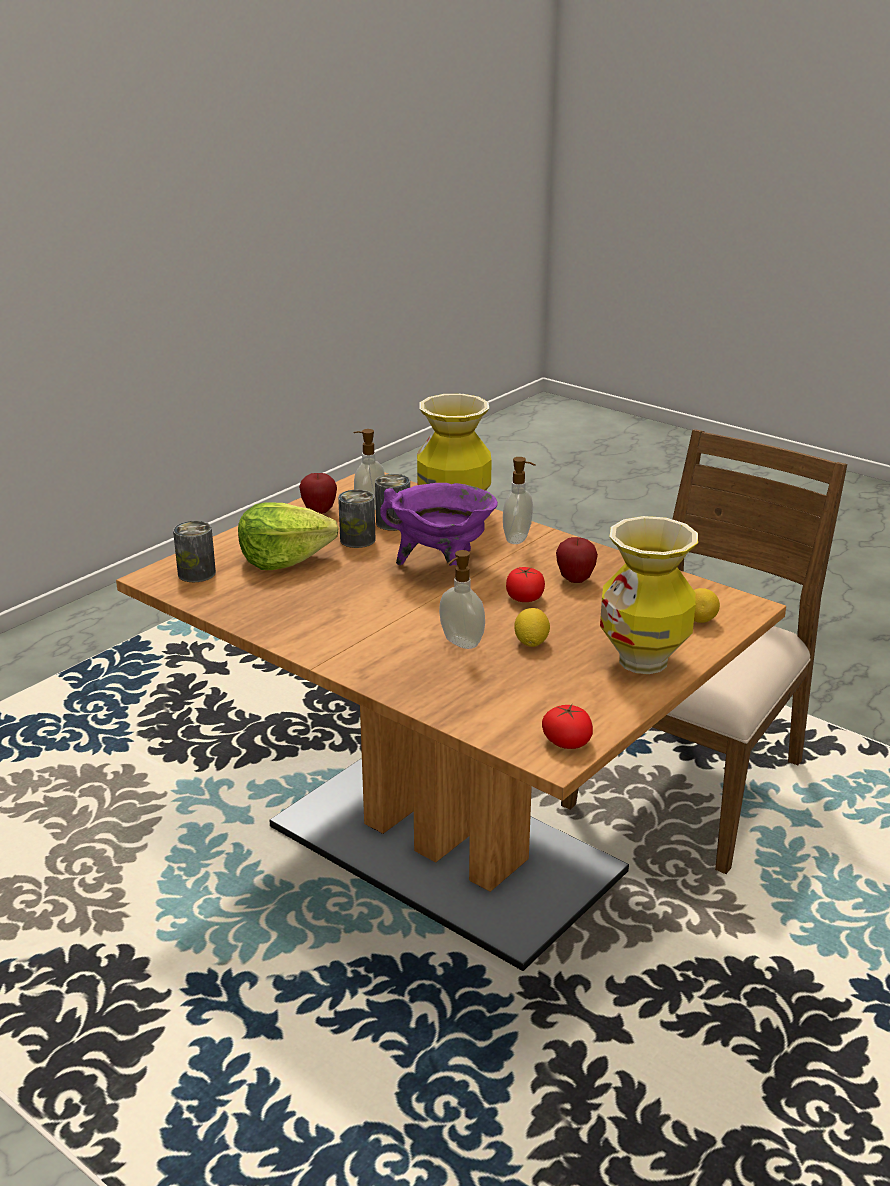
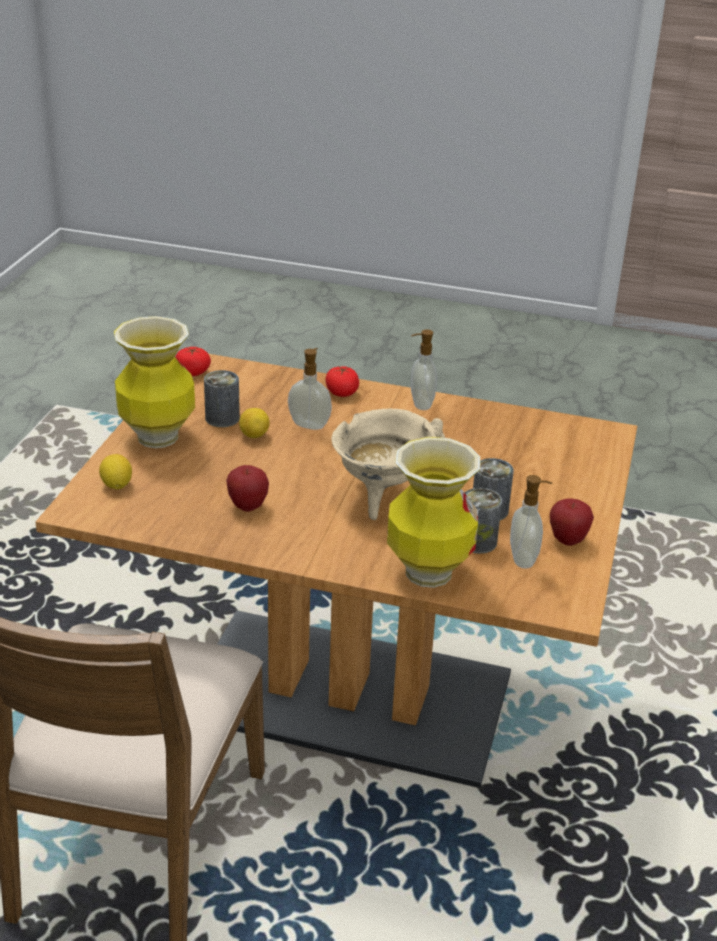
camera: 155 degrees right, 5 degrees up
(196, 573) = (582, 442): can -> can (222, 418)
(284, 559) = (530, 473): lettuce -> none
(442, 565) = (383, 497): purple cooking pot -> beige cooking pot
(518, 539) = (332, 548): soap dispenser -> soap dispenser (420, 404)
(525, 598) = (283, 477): tomato -> tomato (341, 392)

